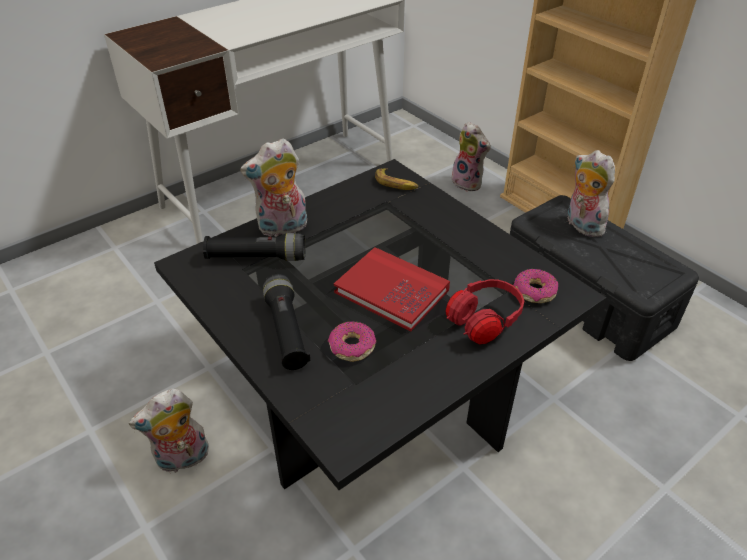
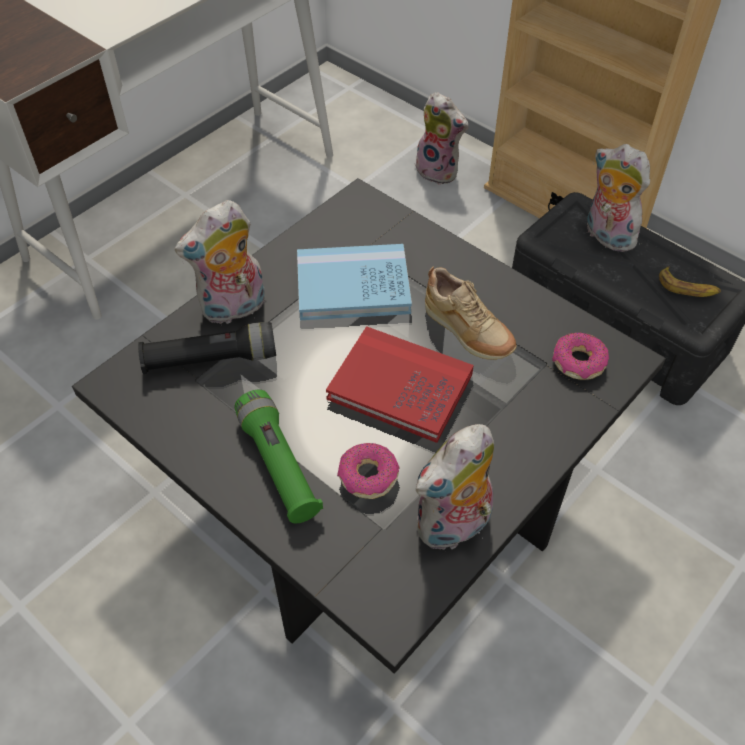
camera: 10 degrees left, 10 degrees up
(182, 460) = (152, 626): plush toy -> plush toy (454, 527)
(286, 331) = (278, 465): black flashlight -> green flashlight
(373, 224) = (353, 286): none -> blue book
(396, 183) = (369, 218): banana -> banana (687, 288)
(451, 263) = (467, 334): none -> beige shoe
(483, 323) = (524, 418): red headphones -> none

